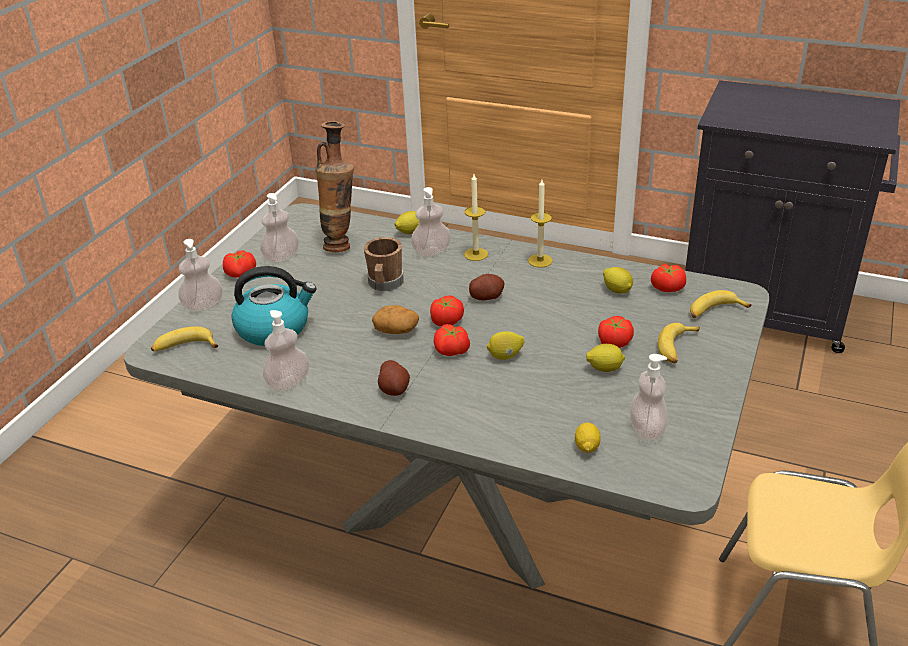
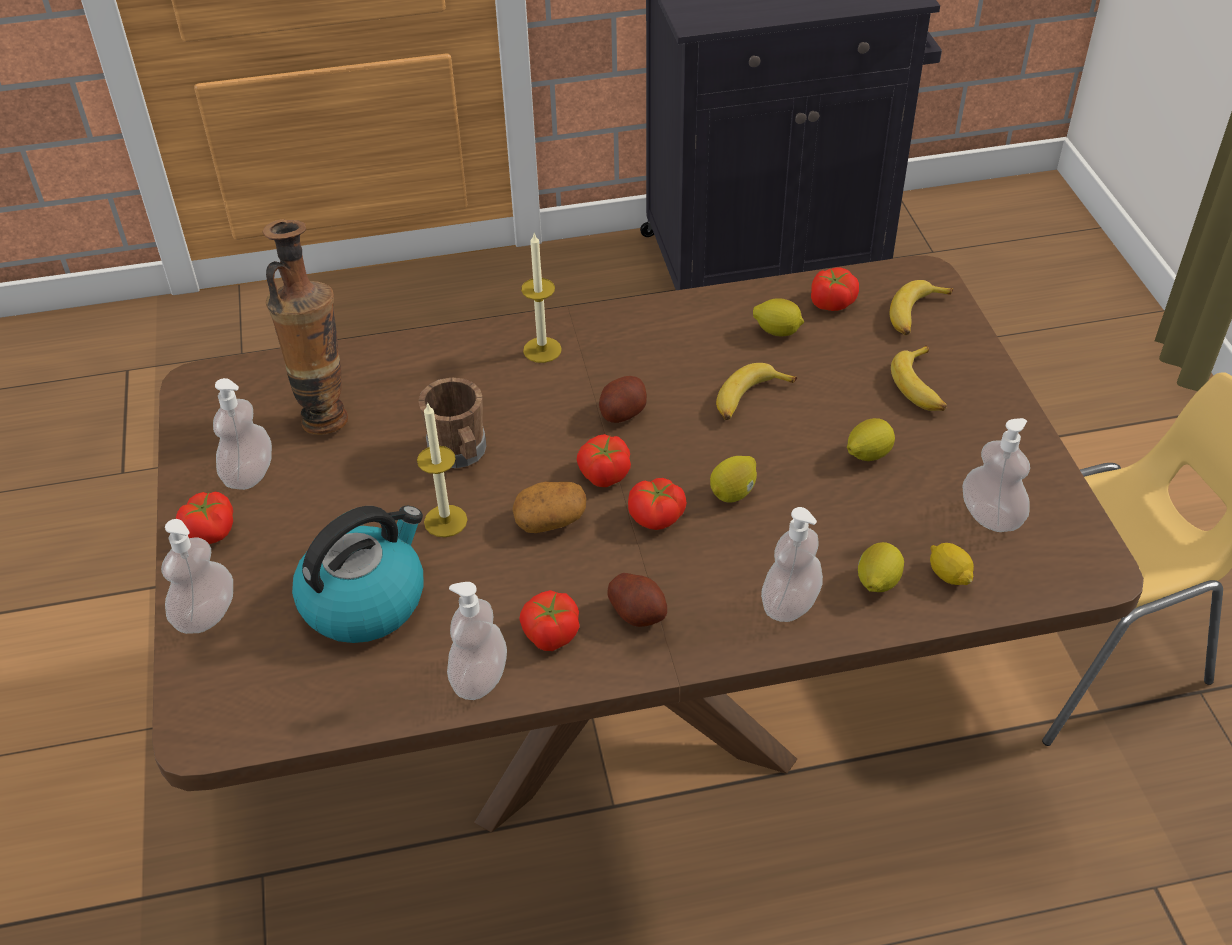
camera: 35 degrees left, 10 degrees up
(184, 347) = (252, 701): banana -> banana (749, 399)
(409, 232) = (410, 351): lemon -> lemon (877, 582)
(431, 251) = (474, 371): soap dispenser -> soap dispenser (790, 604)
(463, 512) = (621, 717): grey dining table -> brown dining table
(540, 261) = (639, 325): candle -> candle (445, 521)
(613, 342) = (843, 410): tomato -> tomato (550, 633)

